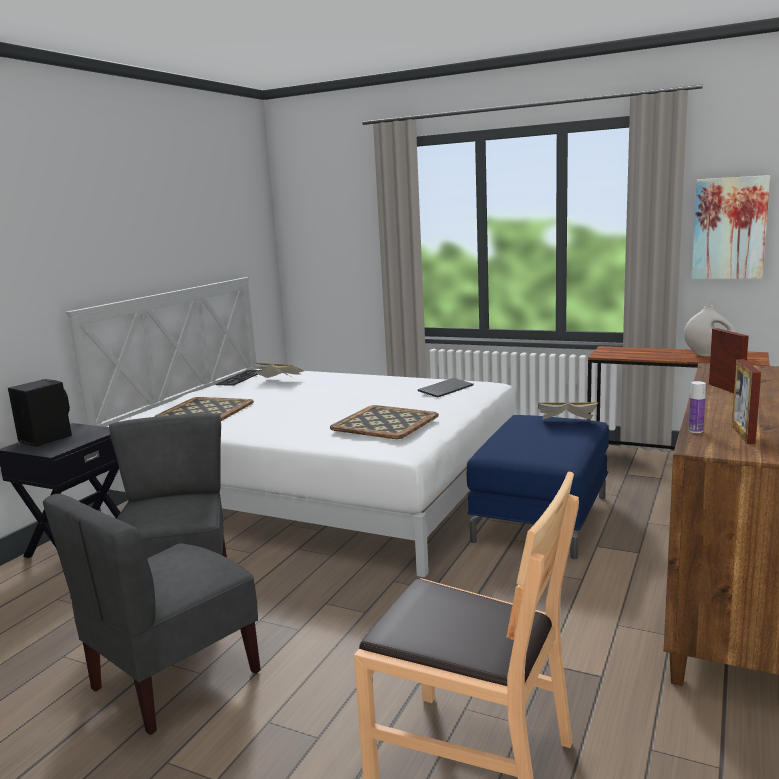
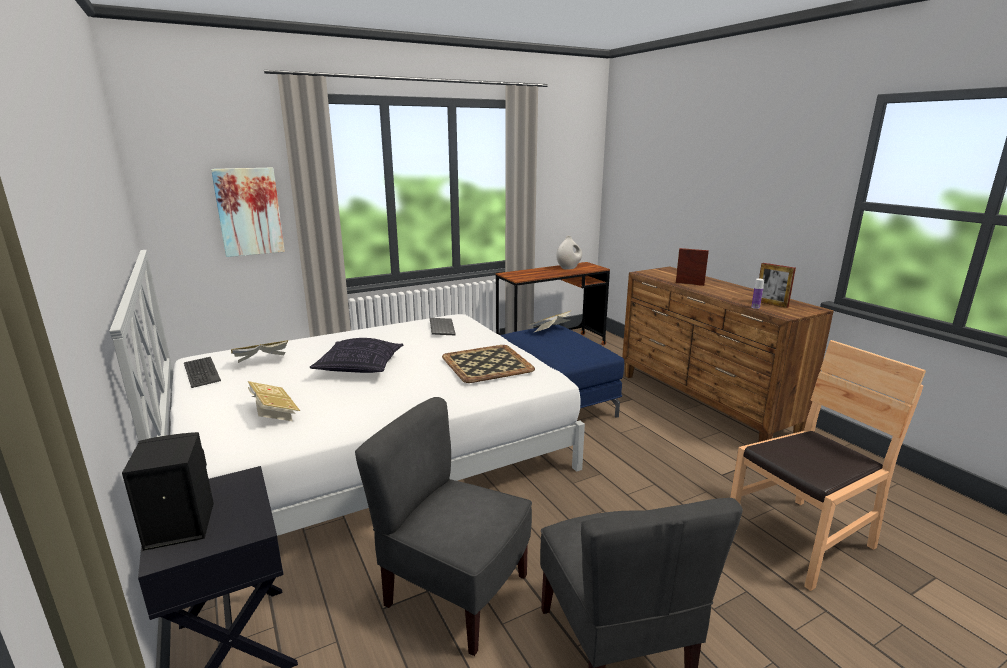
camera: 55 degrees left, 5 degrees up
(205, 410) = (273, 413): tray -> book
(311, 400) = (359, 368): none -> pillow
(729, 228) = (555, 184): picture -> picture (249, 212)

